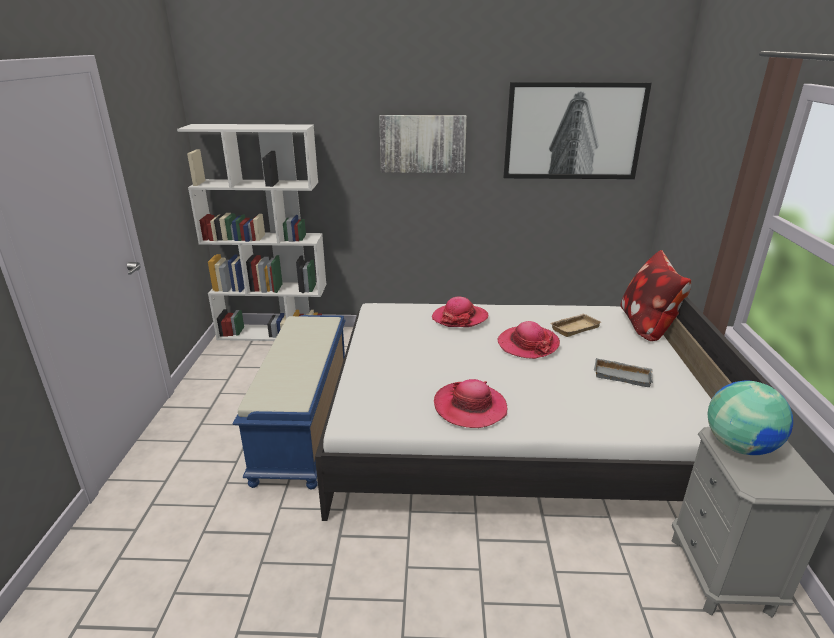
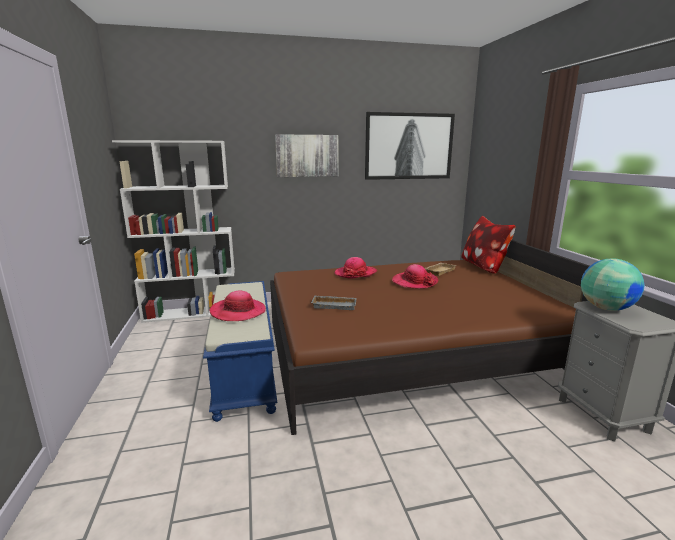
camera: 15 degrees left, 10 degrees down
(470, 407) = (400, 319): hat -> hat (238, 312)
(508, 428) = (407, 350): white bed -> brown bed
(622, 375) = (490, 291): grey tray -> grey tray (335, 305)

